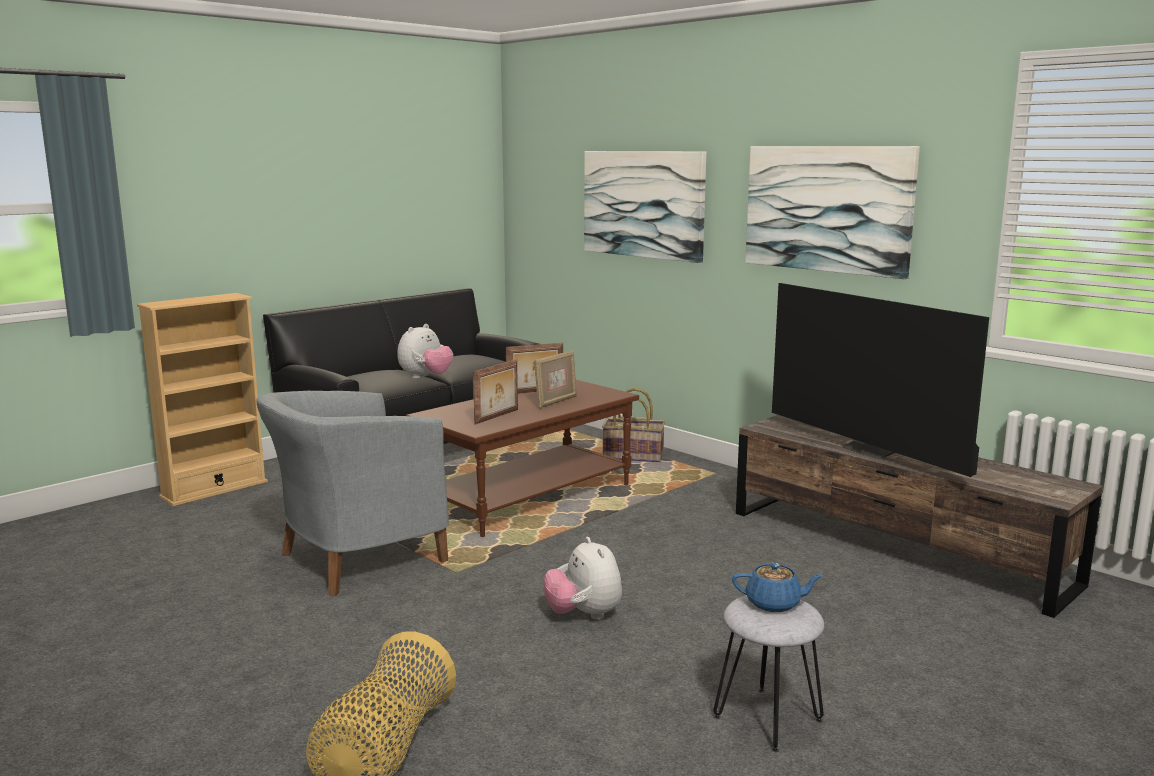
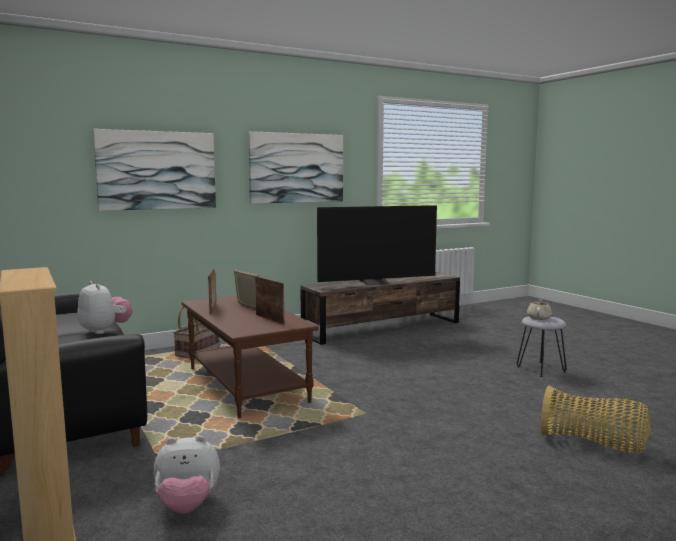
camera: 75 degrees left, 5 degrees down
(356, 559) = (322, 446): grey armchair -> none
(583, 615) = (438, 388): plush toy -> plush toy (187, 506)
(774, 604) = (539, 317): blue teapot -> beige teapot

